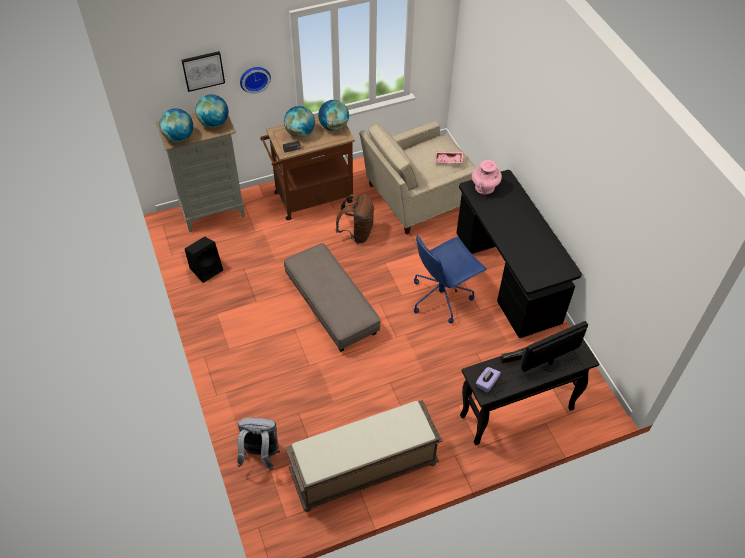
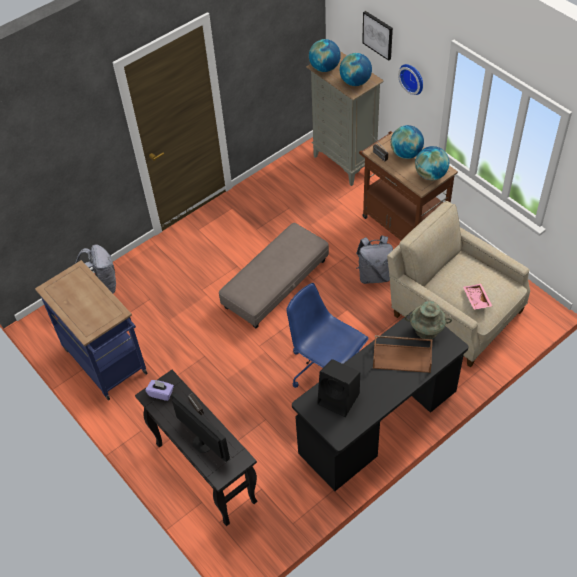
camera: 75 degrees right, 0 degrees up
(207, 269) = (277, 183): black speaker -> black speaker (339, 399)
(357, 233) = (374, 275): brown backpack -> grey backpack
(363, 470) = (107, 363): brown bench -> blue cart
(484, 187) = (426, 330): pink vase -> turquoise vase
(506, 209) = (402, 357): none -> brown tray

